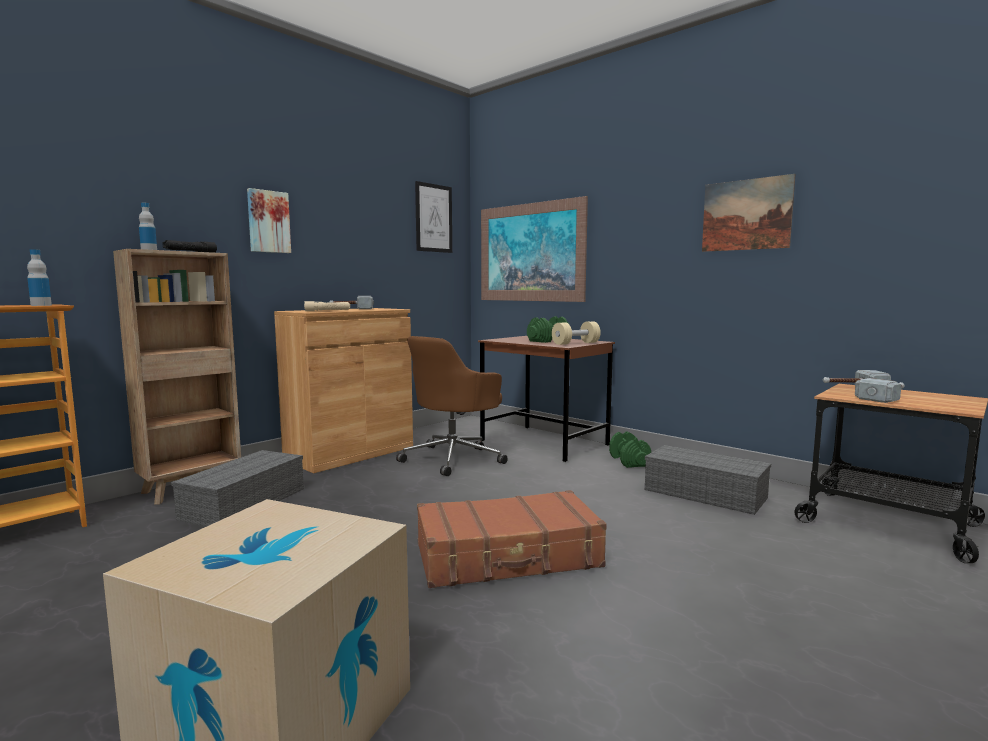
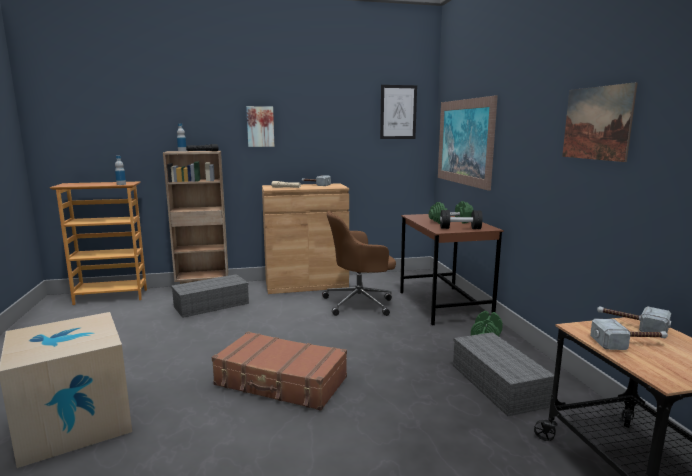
camera: 35 degrees right, 5 degrees up
(575, 343) = (460, 228): beige dumbbell -> black dumbbell

